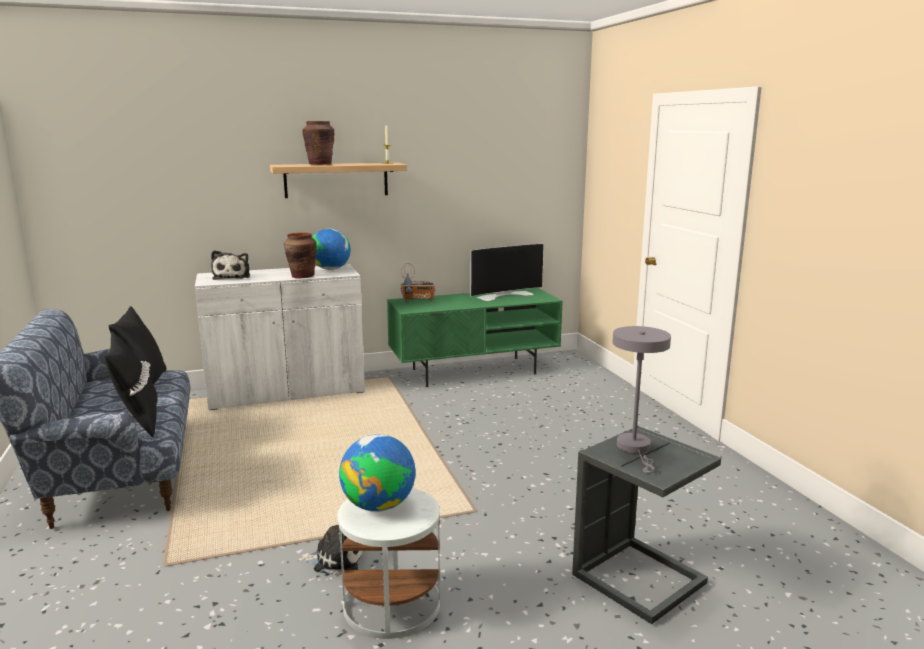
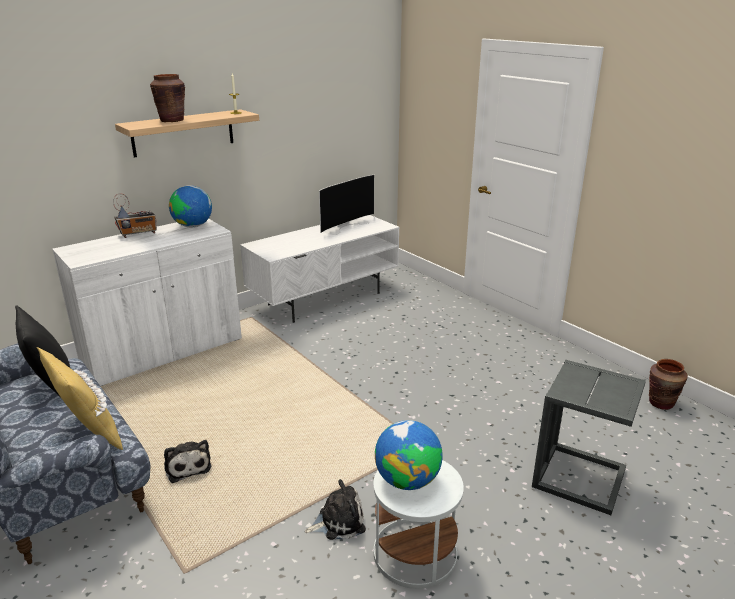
camera: 20 degrees left, 10 degrees up
(138, 421) = (88, 434): black pillow -> yellow pillow
(232, 277) = (99, 249): plush toy -> plush toy (187, 466)
(302, 276) = (174, 240): brown vase -> brown vase (661, 403)
(418, 301) = (273, 243): radio -> radio (139, 234)
(474, 371) = (325, 298): green tv stand -> white tv stand
(636, 449) = (583, 384): grey table lamp -> none

